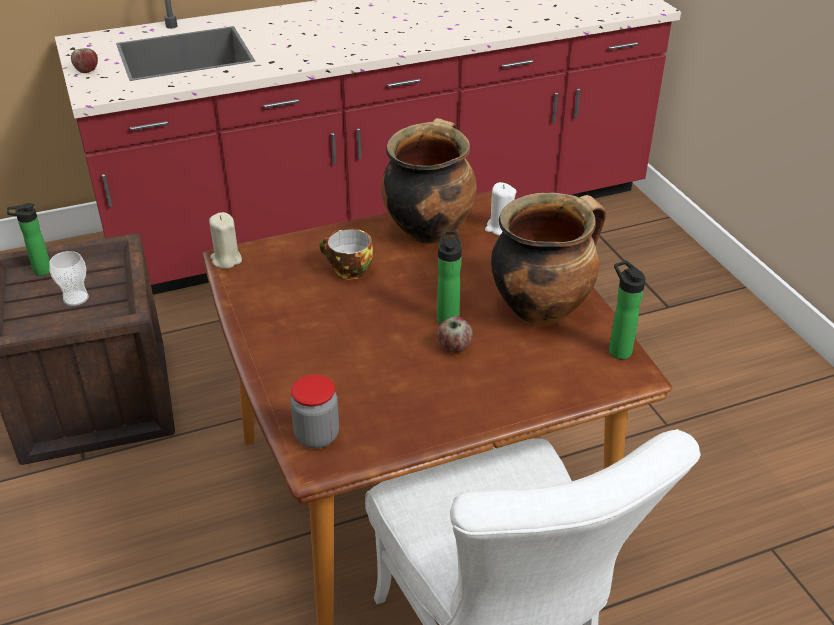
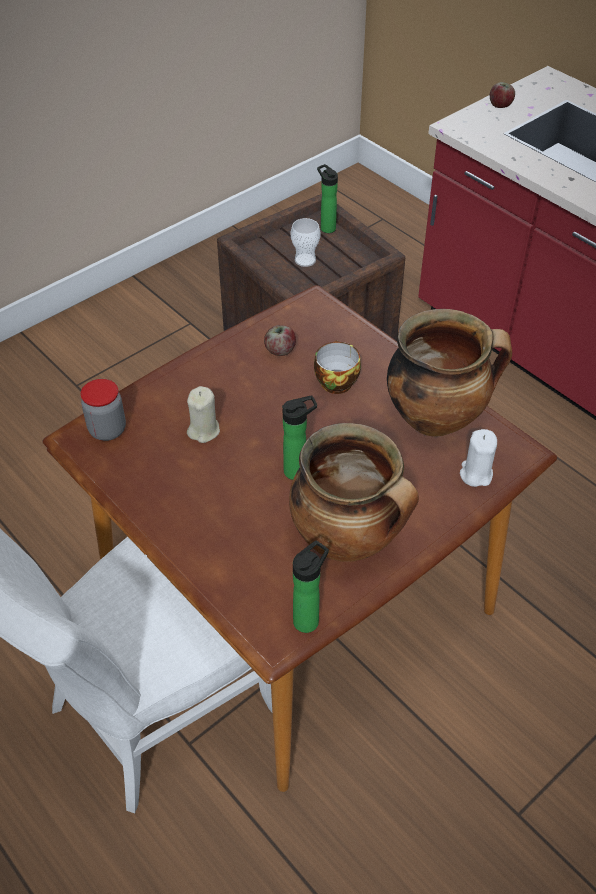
camera: 70 degrees right, 10 degrees up
(226, 260) = (309, 301): beige candle -> beige candle (204, 430)
(454, 347) = (256, 486): apple -> apple (280, 350)

